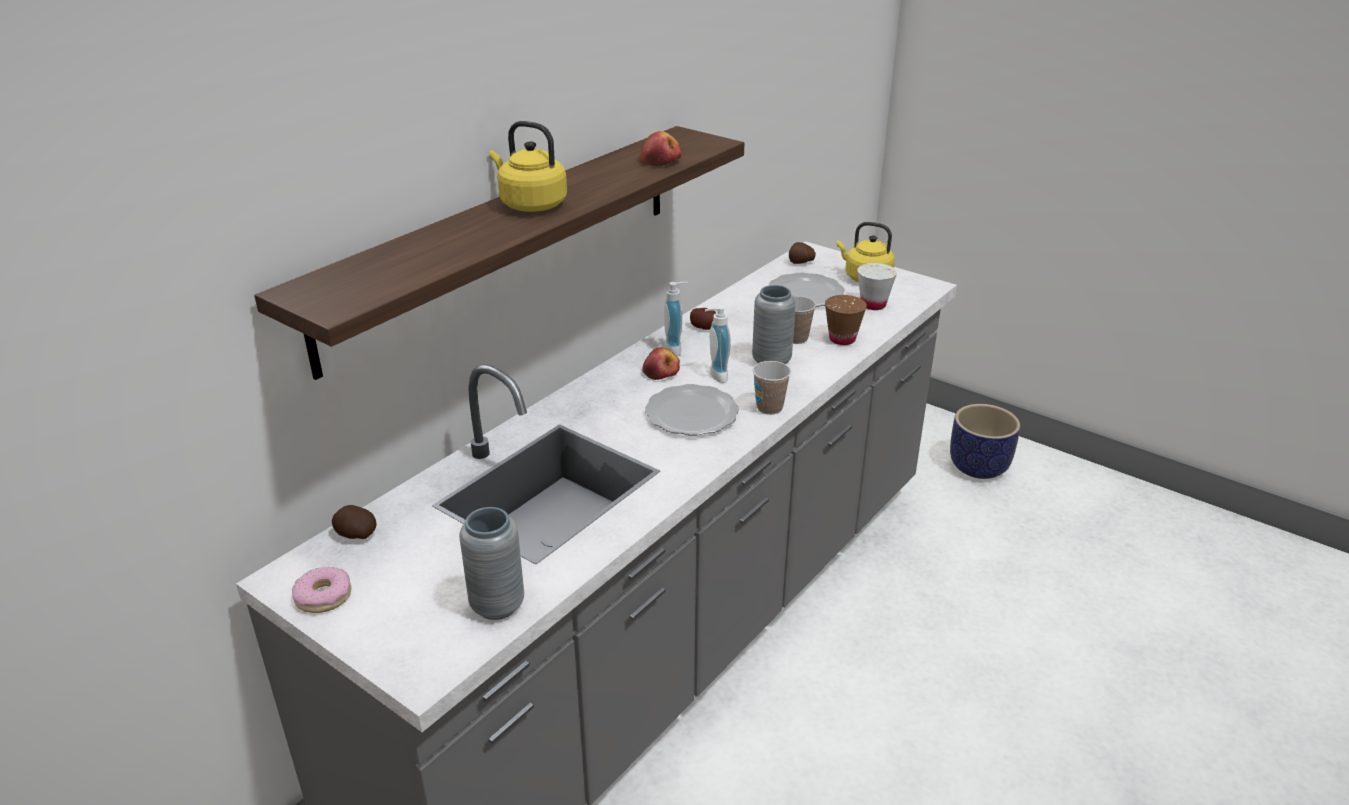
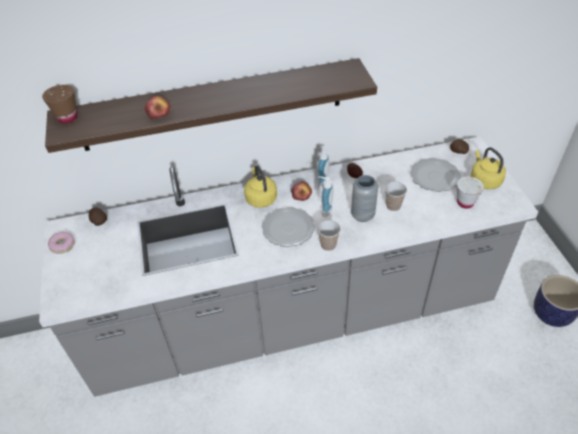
camera: 40 degrees right, 15 degrees up
(497, 605) = (109, 288): grey vase -> none
(530, 204) = (210, 96): yellow kettle -> yellow kettle (260, 198)
(660, 161) = (311, 86): apple -> apple (159, 113)
(842, 339) = (418, 219): brown cup -> brown cup (67, 117)

